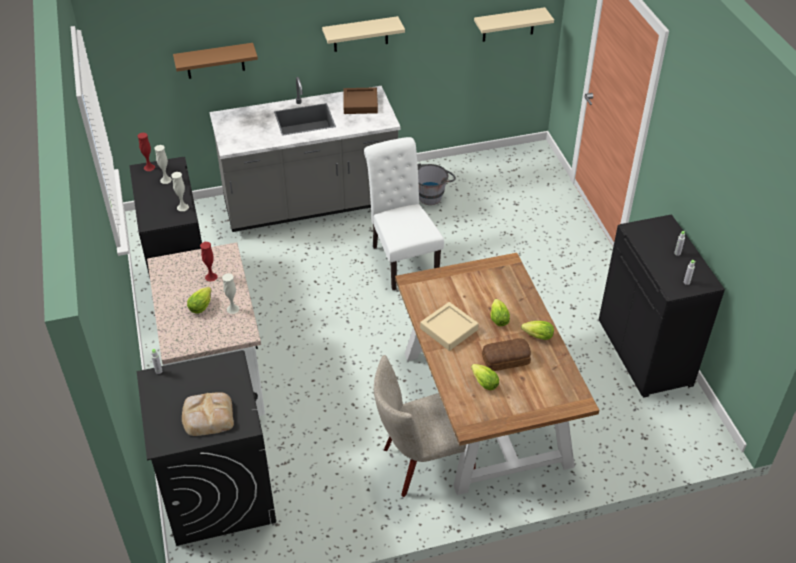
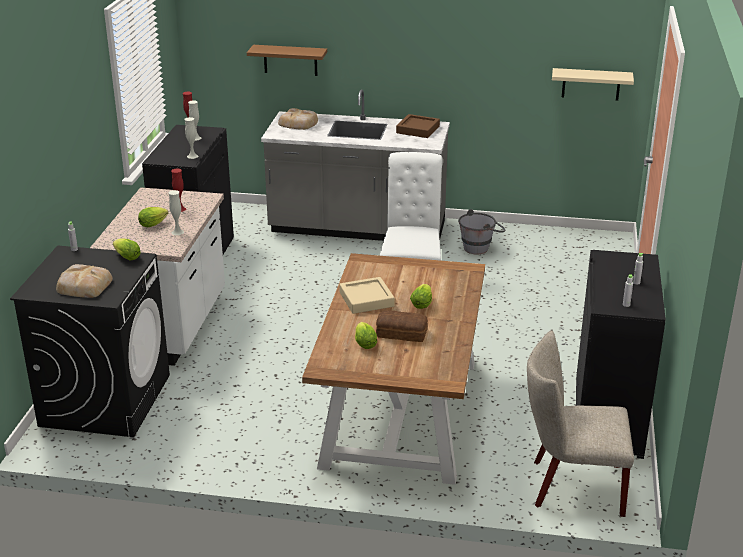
camera: 25 degrees right, 15 degrees down
(242, 124) = (299, 123): none -> bread
(360, 34) = (432, 62): beige shelf -> none
(422, 464) = (302, 436): beige chair -> beige chair (570, 486)
(536, 336) = (448, 325): lettuce -> lettuce (126, 257)

